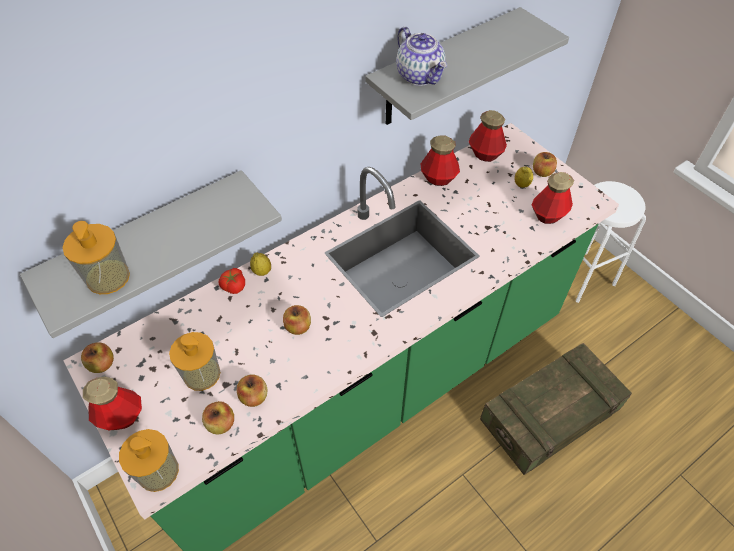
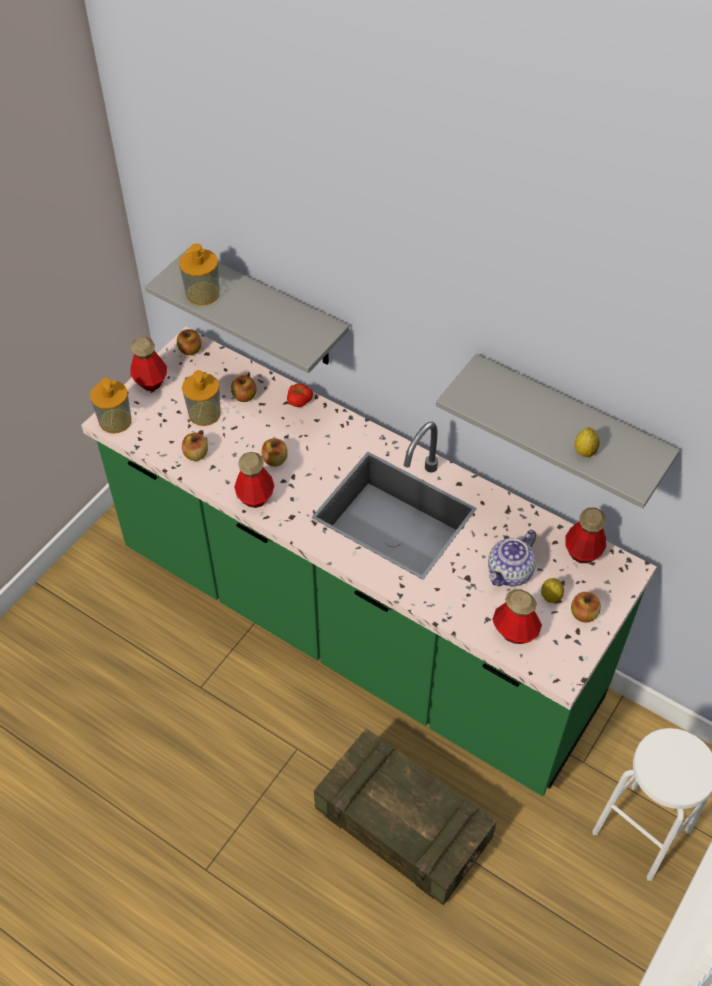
camera: 70 degrees right, 0 degrees up
(221, 424) = (165, 442): apple -> apple (244, 396)
(262, 271) = (324, 414): lemon -> lemon (584, 452)
(420, 76) = (497, 393): teapot -> teapot (510, 572)
(438, 178) = (518, 517): bottle -> bottle (255, 496)

